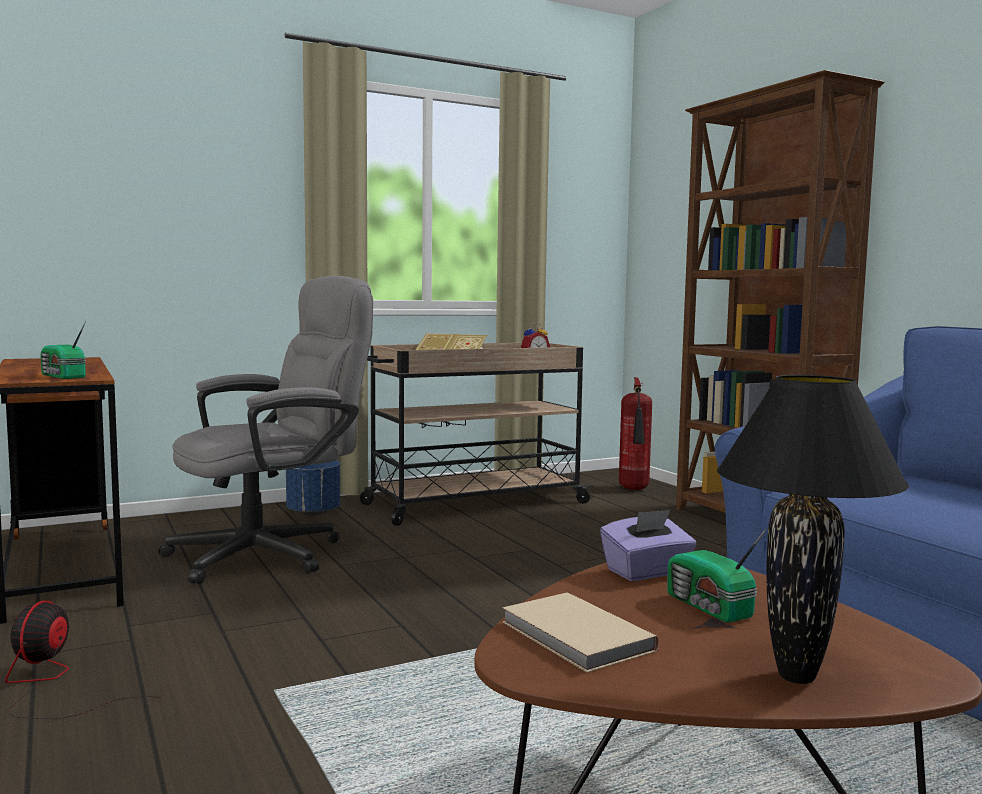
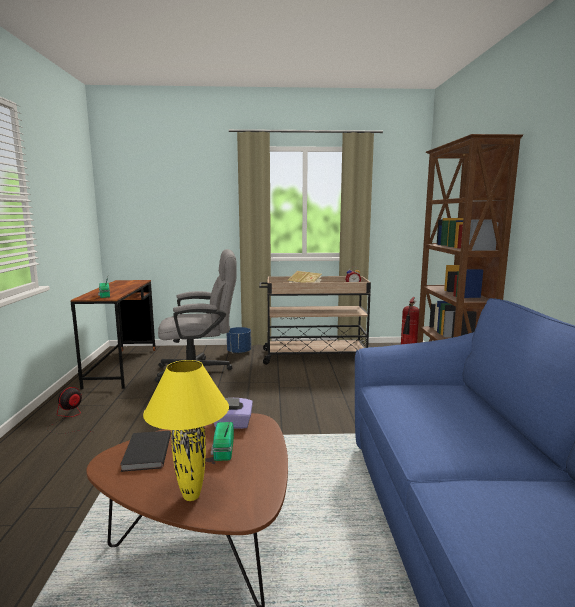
camera: 25 degrees right, 5 degrees up
(575, 637) = (145, 453): beige book -> black book
(796, 676) = (192, 496): black table lamp -> yellow table lamp

